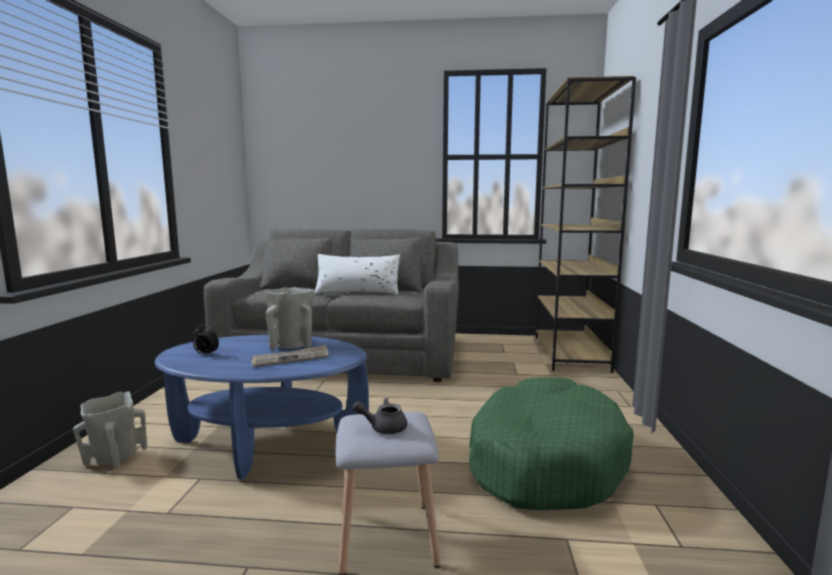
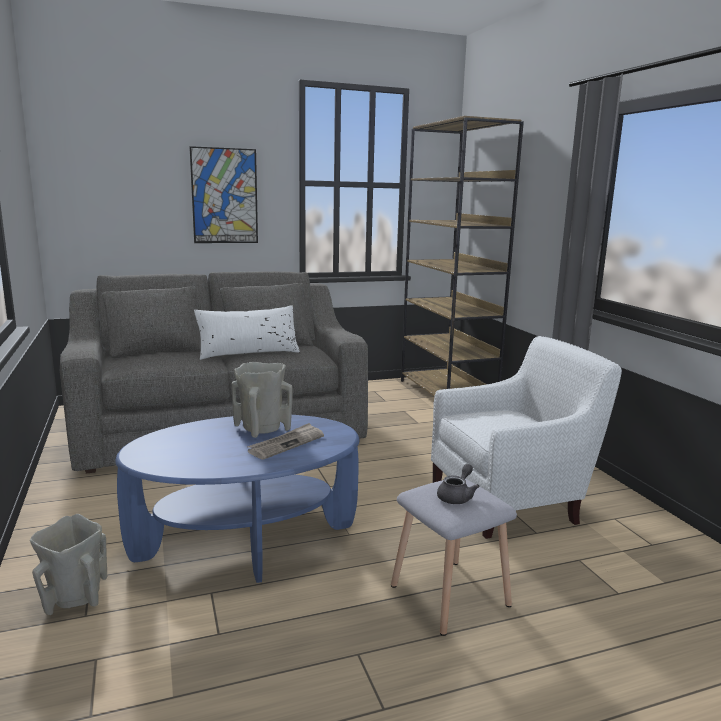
camera: 25 degrees left, 5 degrees up
(206, 354) = (181, 453): alarm clock -> none
(380, 170) = (224, 196): none -> picture
(383, 427) = (457, 496): grey teapot -> grey teapot turned 150 degrees clockwise
(543, 460) = (511, 501): green dog bed -> white armchair

